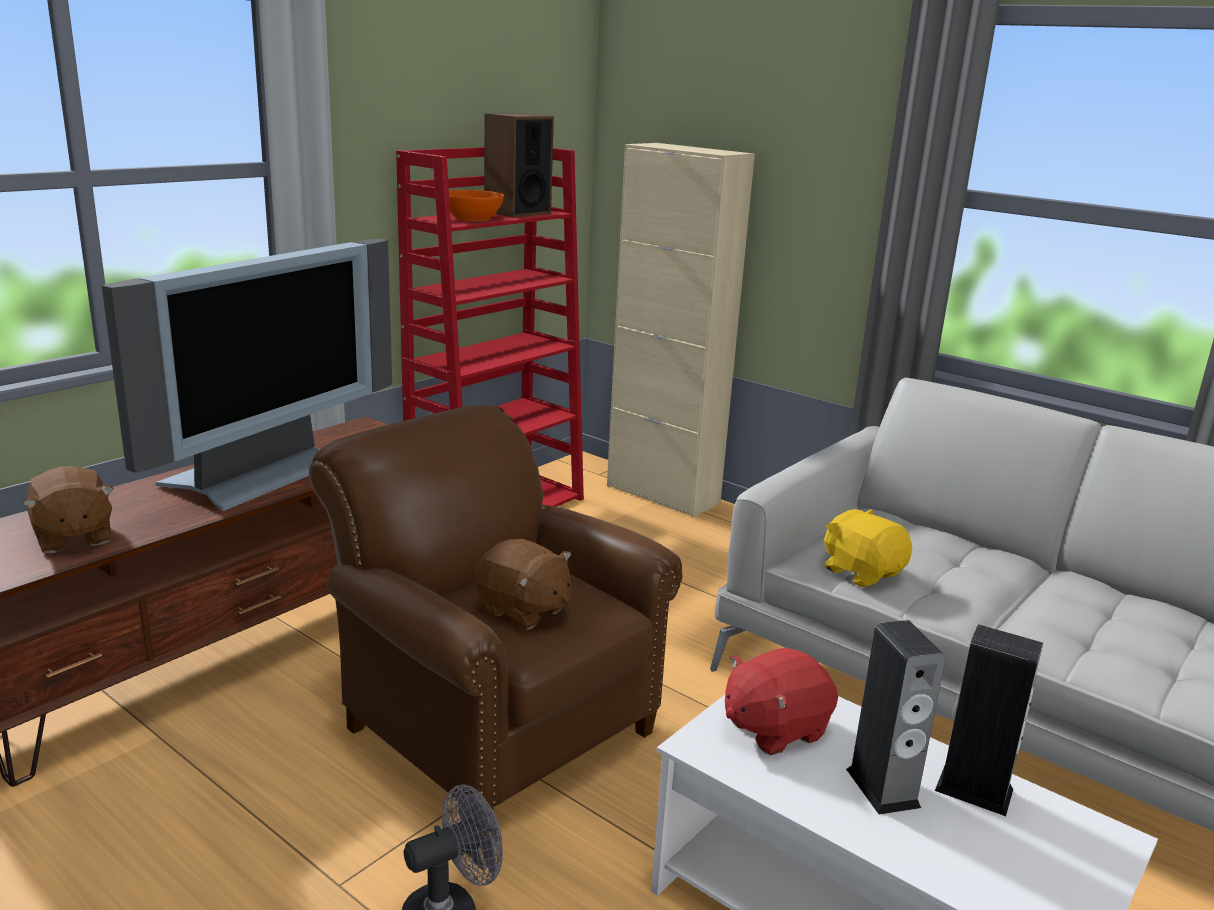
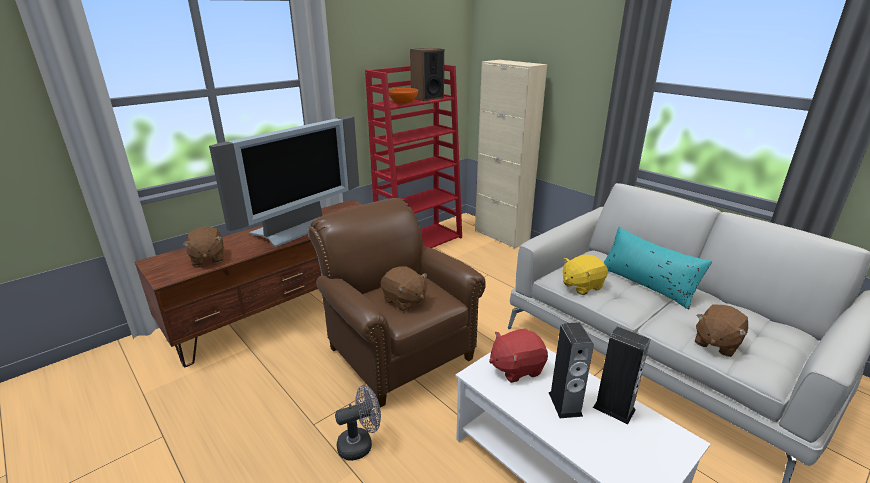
camera: 10 degrees right, 5 degrees up
(862, 572) = (581, 286): yellow plush toy -> yellow plush toy turned 90 degrees counterclockwise
(980, 565) = (647, 284): none -> turquoise pillow
(1127, 663) = (716, 343): none -> brown plush toy

